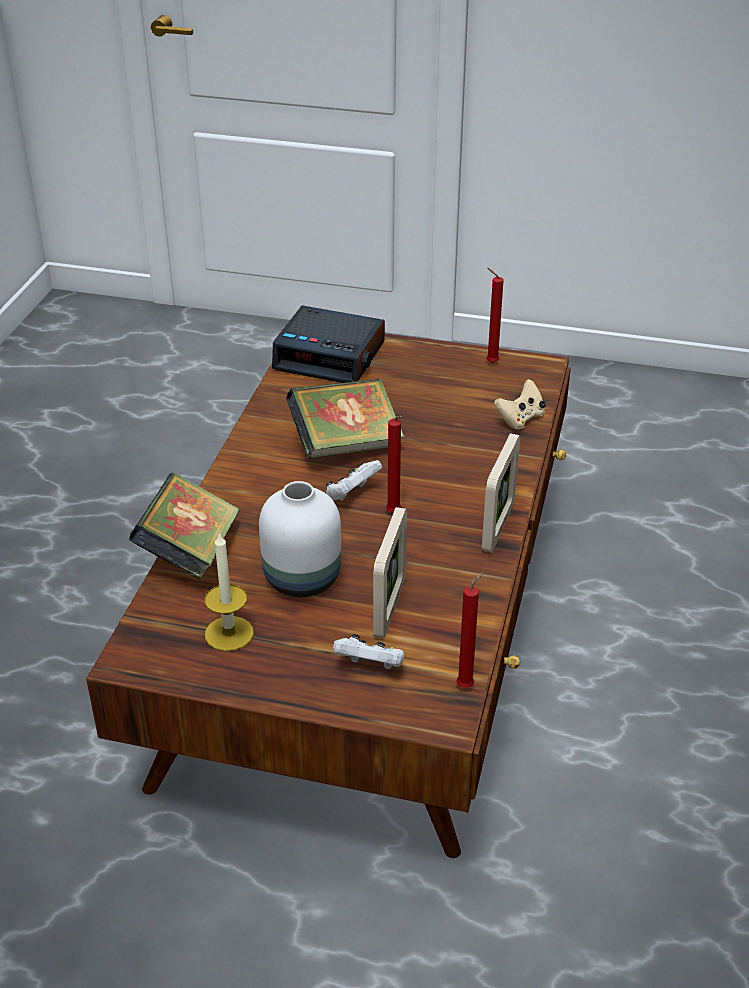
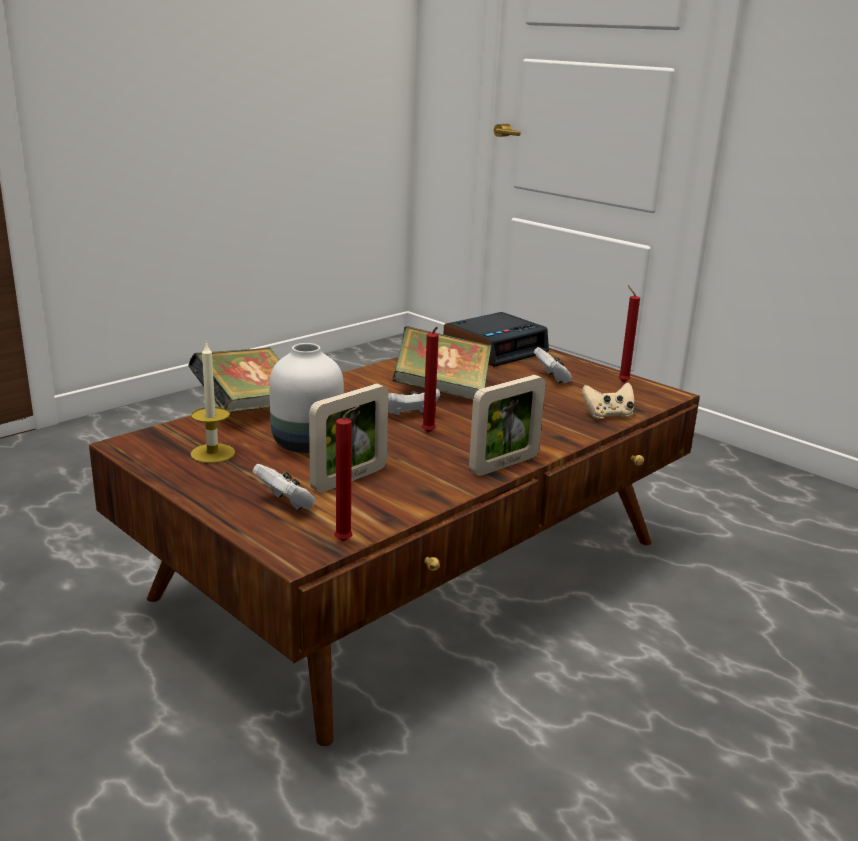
camera: 30 degrees right, 15 degrees down
(331, 356) = (495, 349): alarm clock -> alarm clock turned 90 degrees counterclockwise
(426, 383) = (552, 379): none -> white game controller

